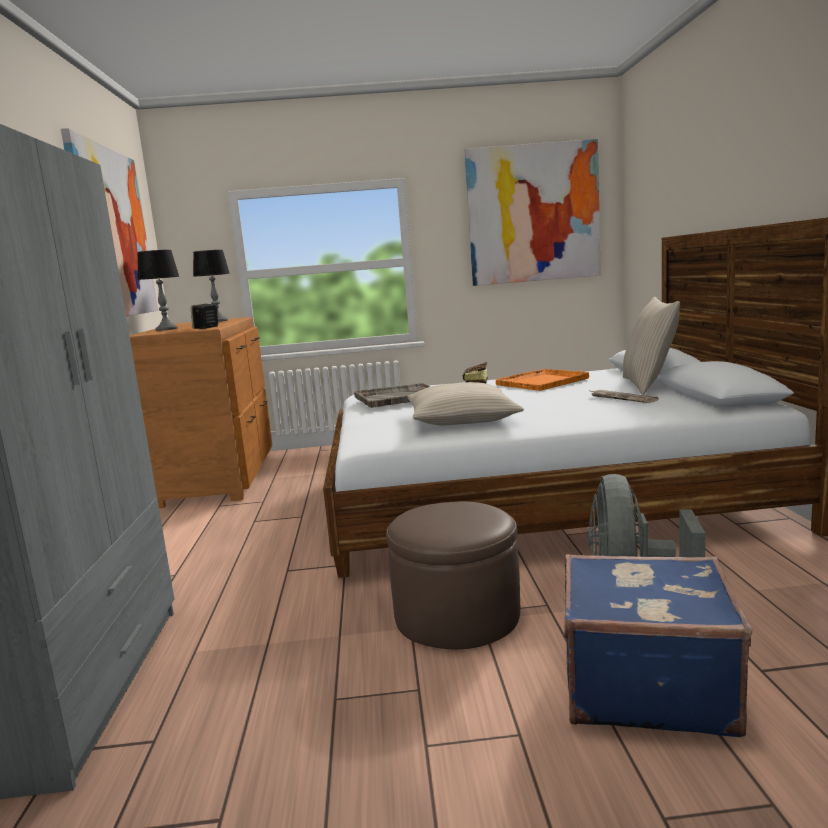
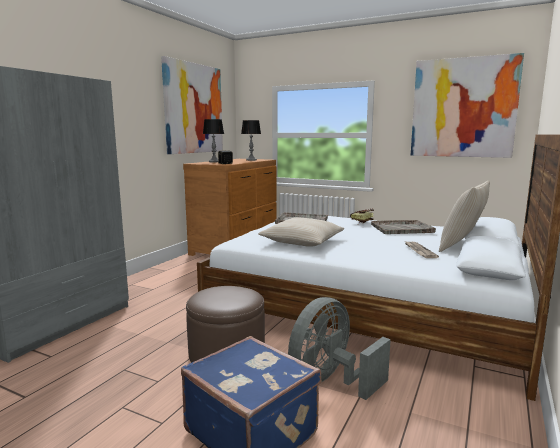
camera: 30 degrees right, 0 degrees up
(543, 381) = (402, 228): orange tray -> grey tray

